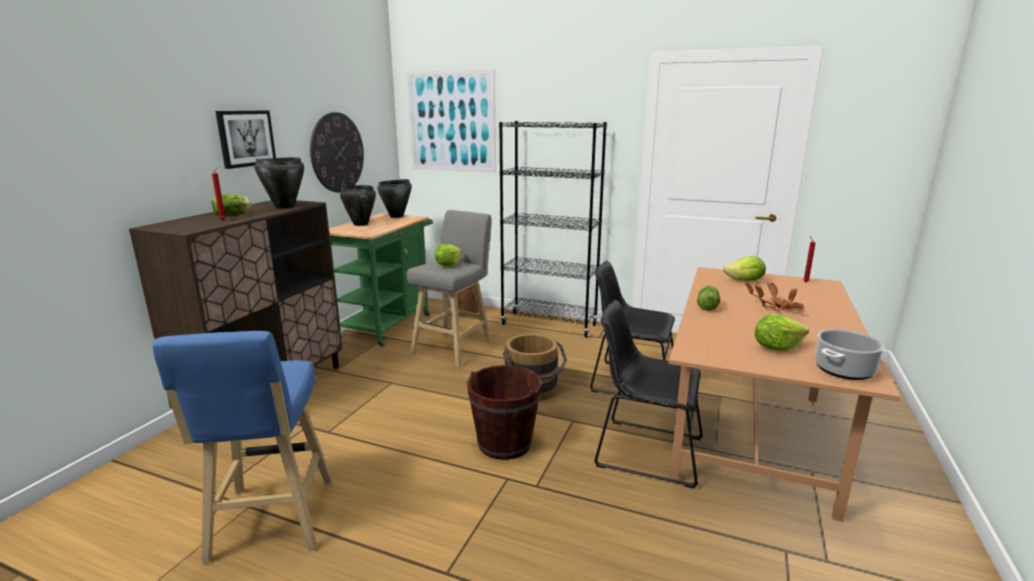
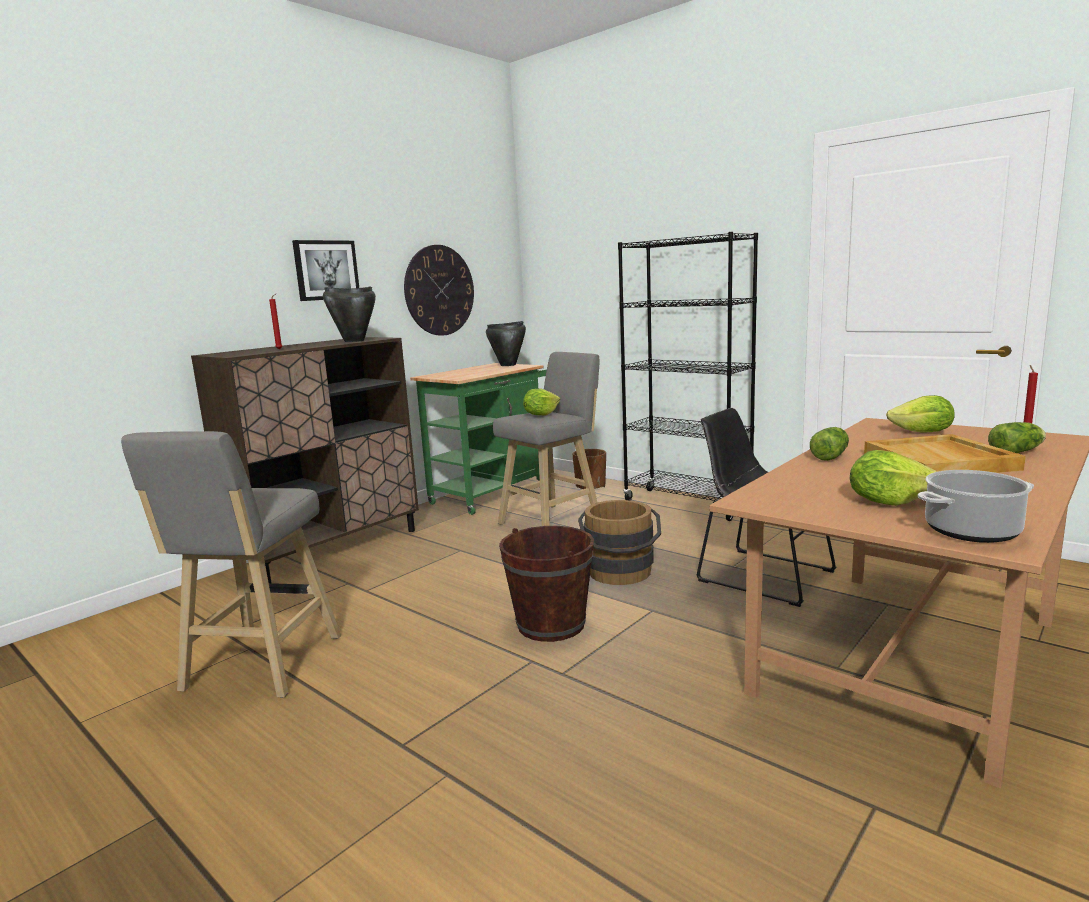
camera: 20 degrees right, 5 degrees down
(233, 214) = (297, 346): lettuce -> lettuce (1018, 452)
(271, 523) = (259, 666): blue stool -> grey stool
(360, 224) = (460, 371): black cooking pot -> none
(451, 122) = (578, 252): picture -> none
(644, 450) = (730, 654): black chair -> none
(777, 308) = (940, 462): potted plant -> beige tray

